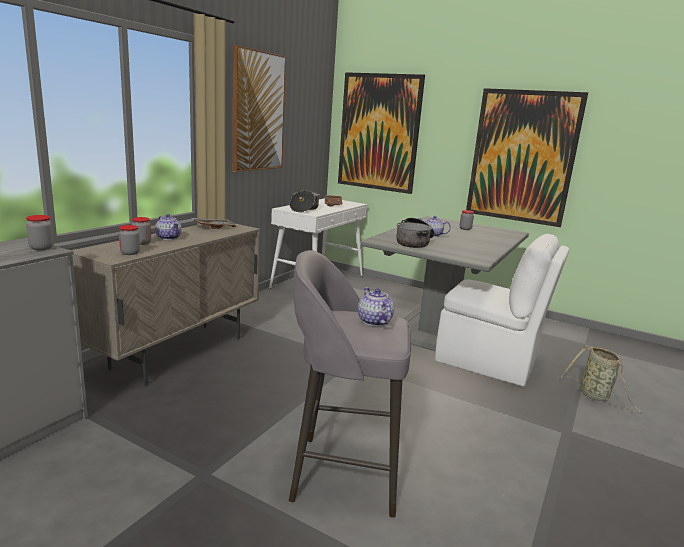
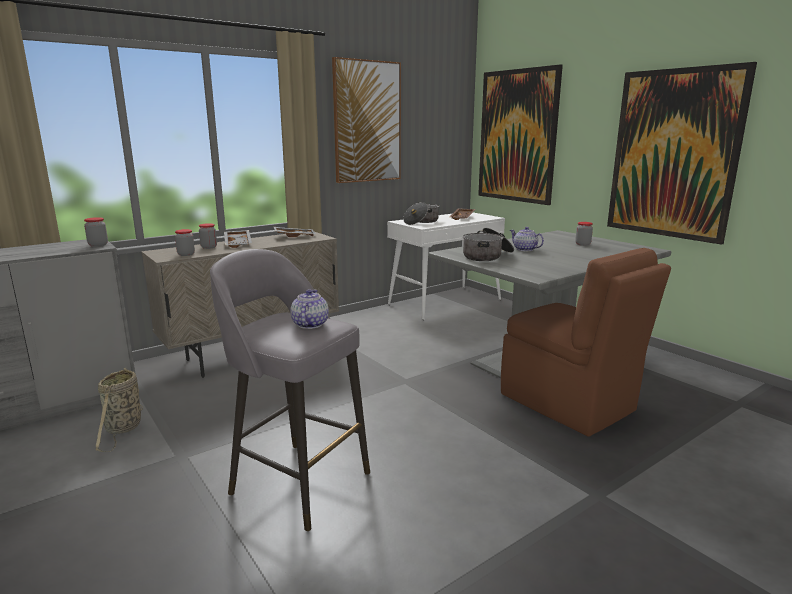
camera: 25 degrees right, 0 degrees up
(169, 237) = (239, 243): teapot -> grey tray
(488, 362) = (569, 404): white chair -> brown chair
(596, 396) = (685, 464): basket -> basket (123, 429)

